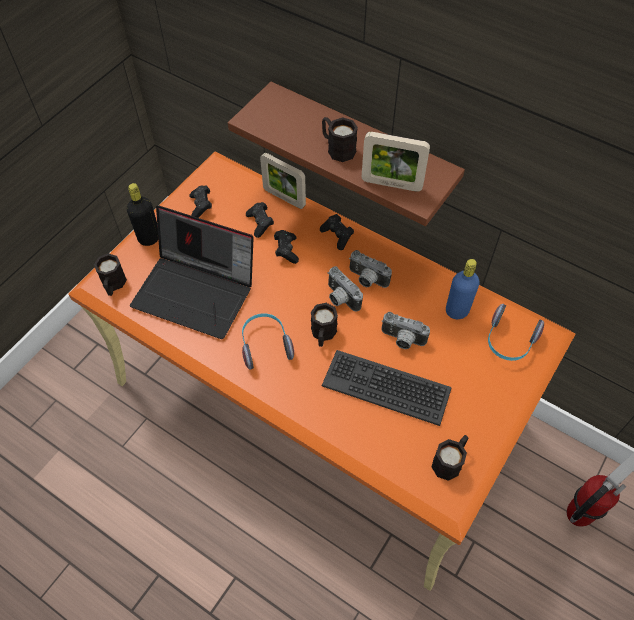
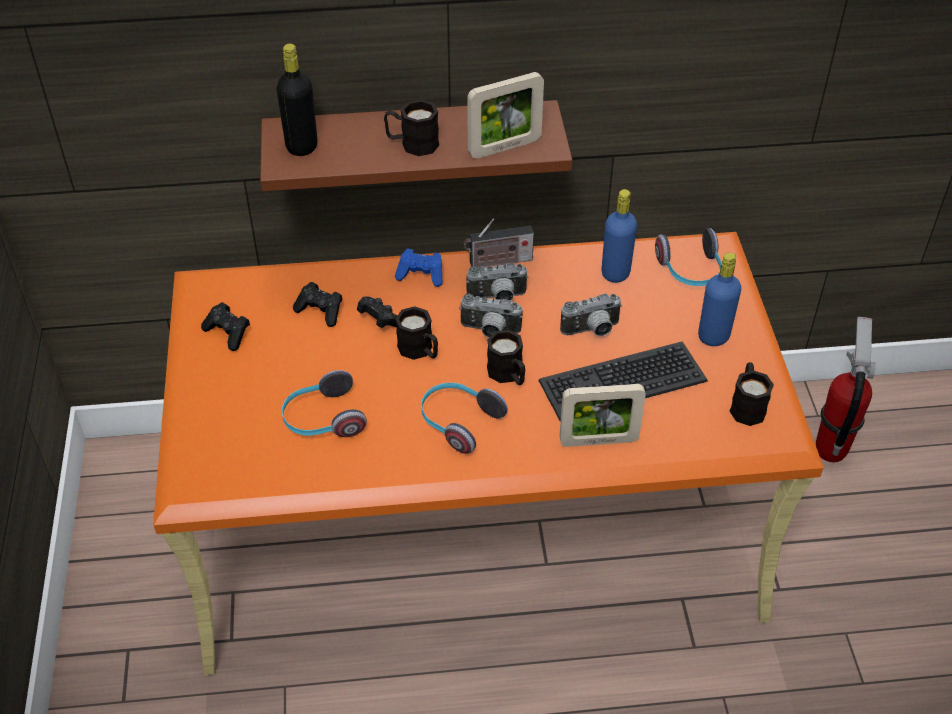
camera: 40 degrees left, 10 degrees down
(113, 285) = (209, 476): black mug -> black mug (420, 351)
(149, 238) = (199, 402): black bottle -> black bottle (301, 146)
(197, 291) = (322, 419): laptop -> headphones
(284, 198) = (320, 271): picture frame -> picture frame (598, 441)
(337, 236) = (421, 275): black game controller -> blue game controller
(390, 256) = (498, 262): none -> radio
(477, 398) = (713, 336): none -> blue bottle

